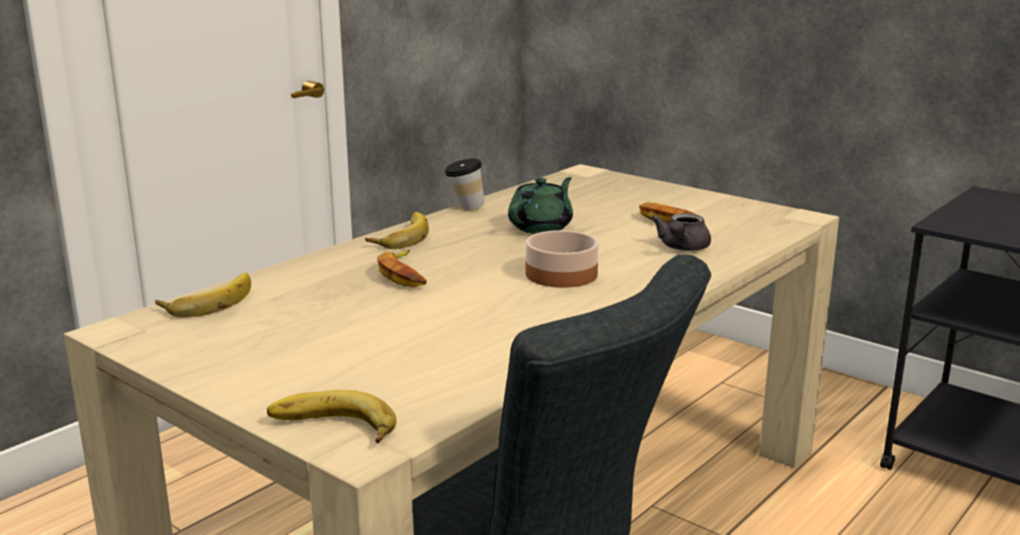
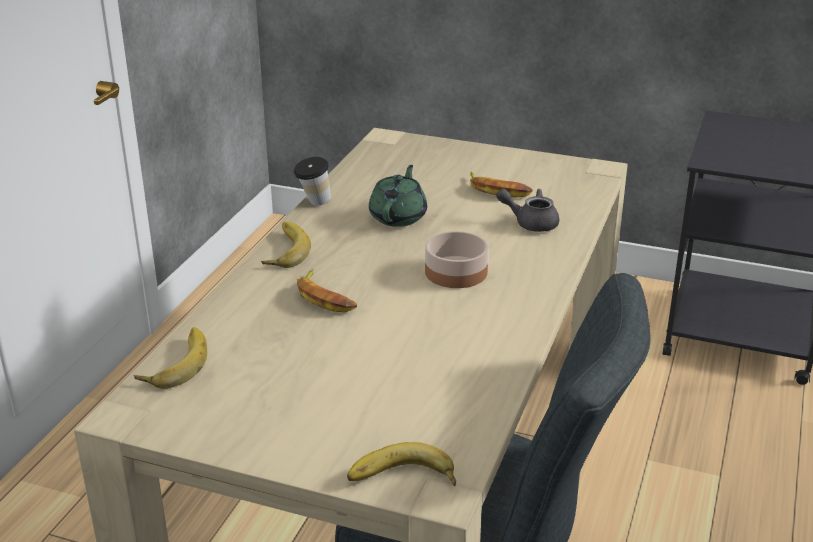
camera: 20 degrees left, 10 degrees up
(682, 248) = (530, 223): grey teapot -> grey teapot turned 105 degrees clockwise

